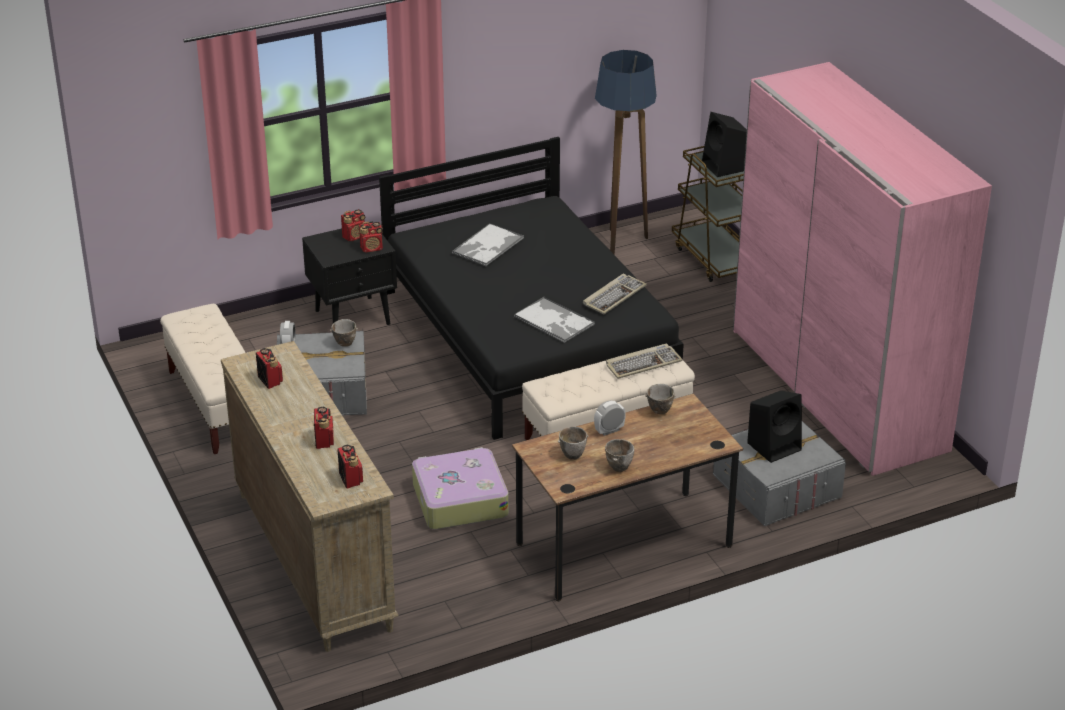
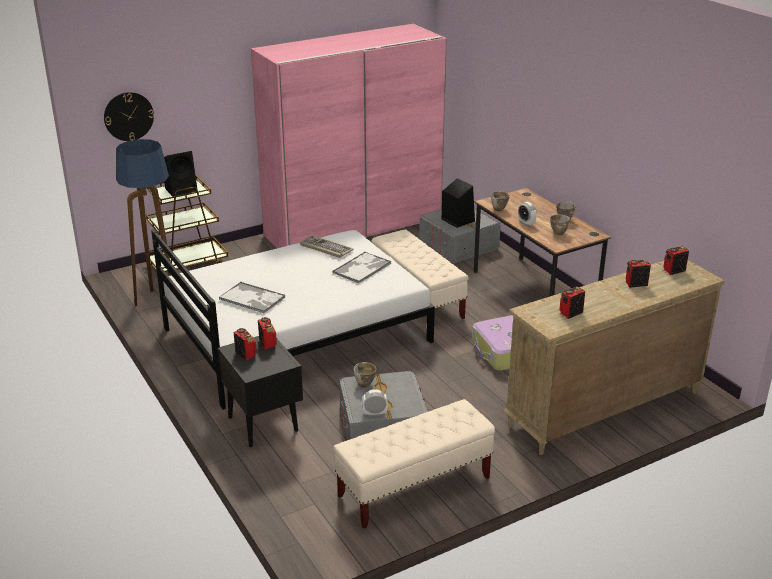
camera: 95 degrees left, 5 degrees down
(528, 338) = (296, 334): black bed -> white bed
(643, 363) = (401, 243): keyboard -> none
(737, 50) = (128, 116): none -> wall clock

